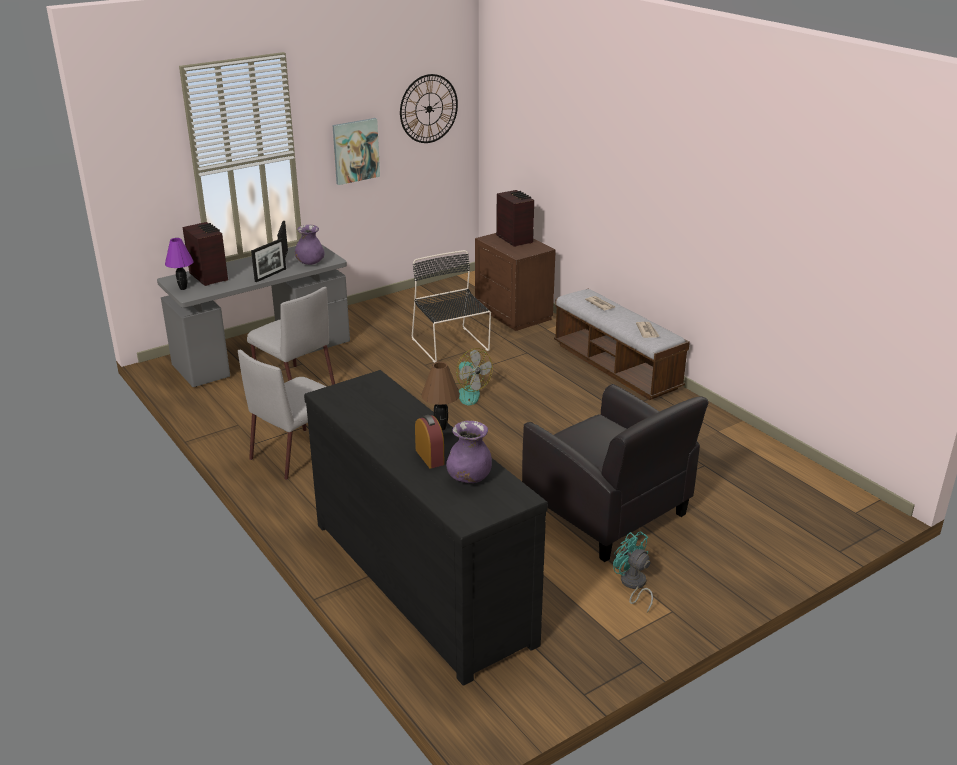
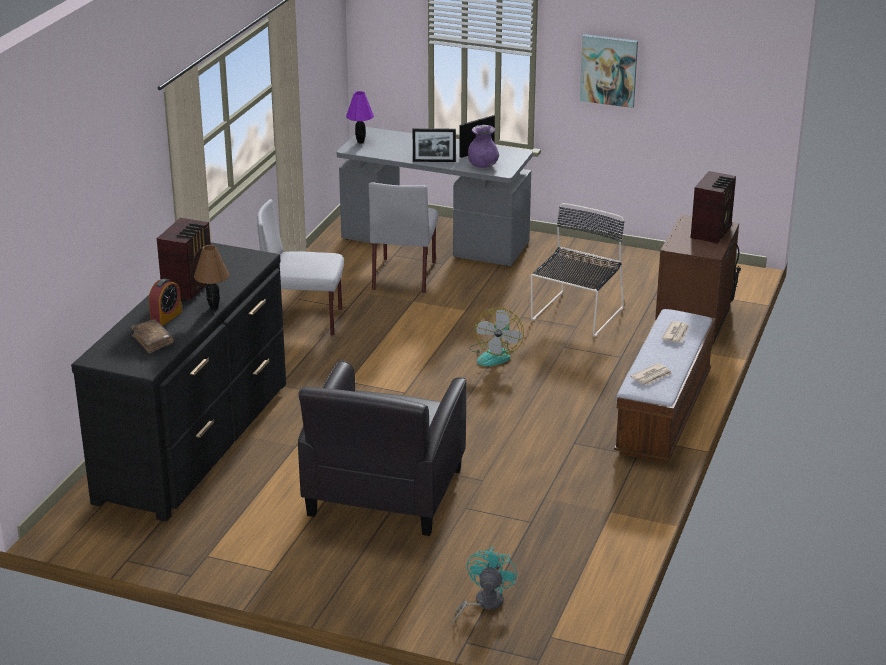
camera: 55 degrees right, 0 degrees up
(209, 276) = (396, 141): radio -> radio (189, 286)
(429, 109) = (711, 50): wall clock -> none
(469, 478) = (152, 341): purple vase -> brown book
(633, 585) = (288, 540): turquoise fan -> turquoise fan (483, 603)

